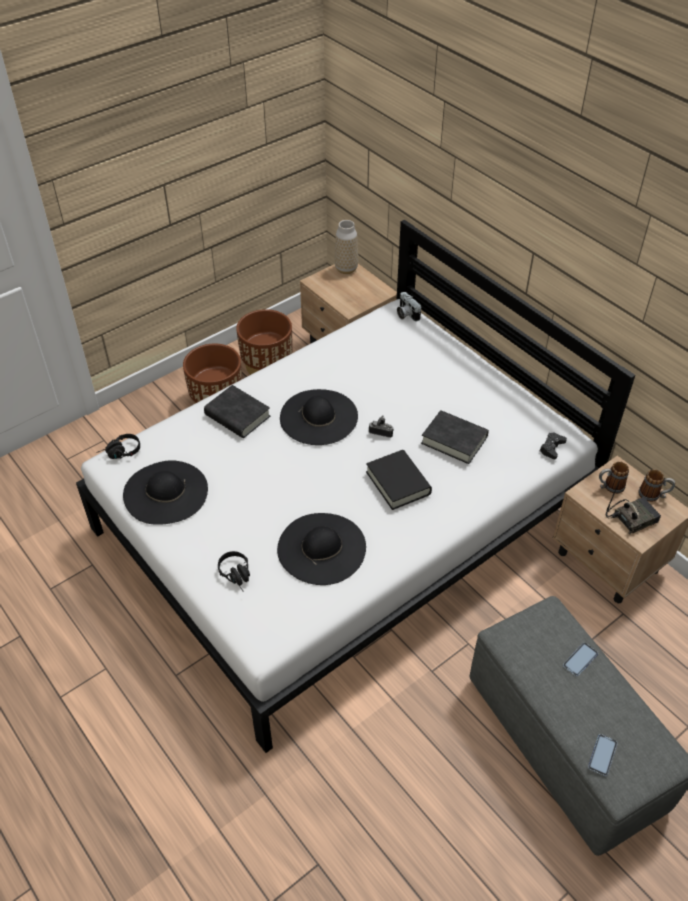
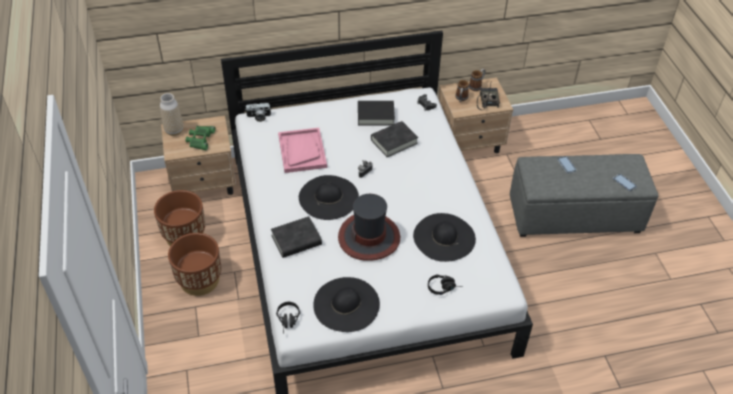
camera: 65 degrees left, 0 degrees up
(278, 476) = (369, 237): none -> hat
(348, 291) = (200, 139): none -> green binoculars
(377, 368) = (302, 151): none -> pink tray
(398, 483) = (412, 181): black book -> black book (375, 115)

